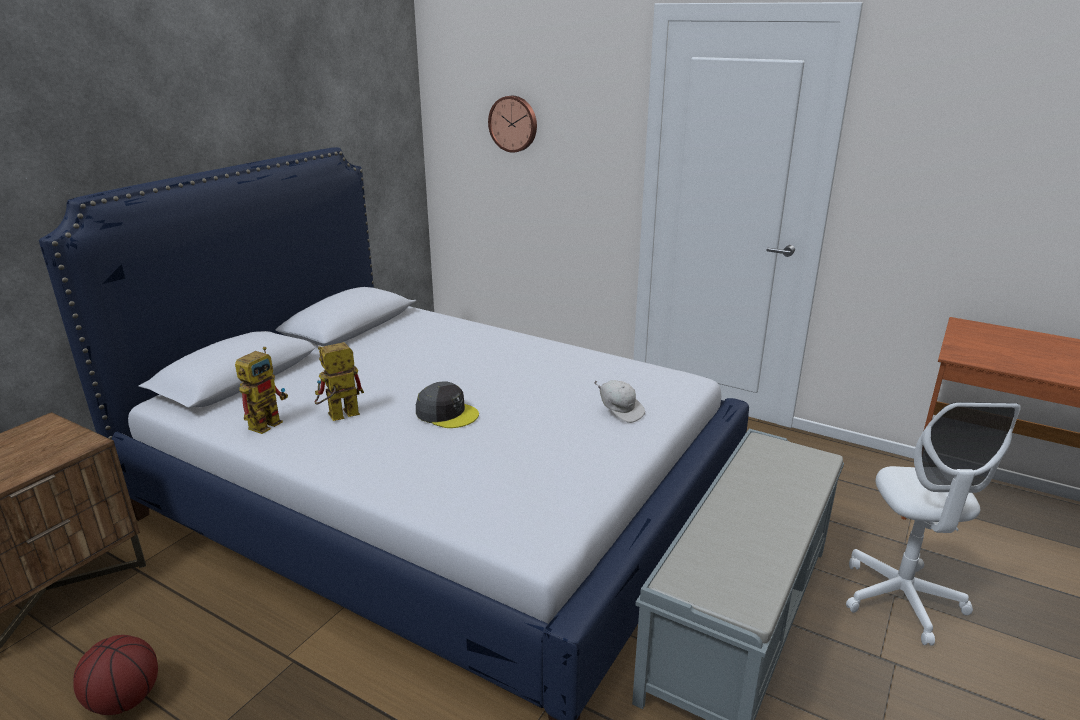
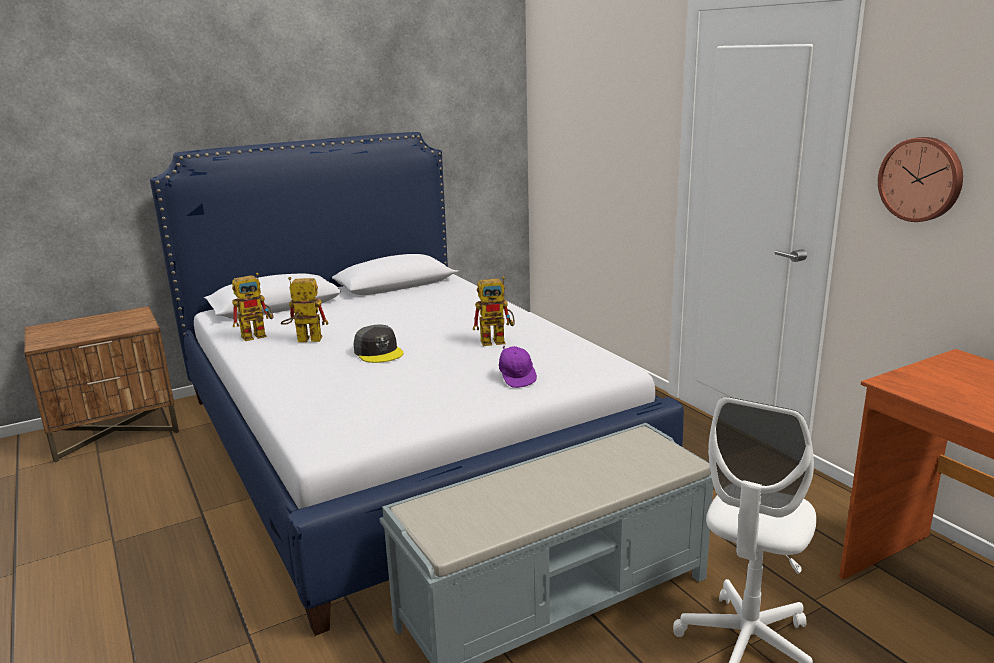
camera: 30 degrees right, 5 degrees down
(125, 699) = (96, 504): basketball -> none
(514, 123) = (586, 117): wall clock -> wall clock (921, 179)
(548, 373) = (498, 340): none -> toy robot
(620, 411) = (517, 378): white cap -> purple cap

